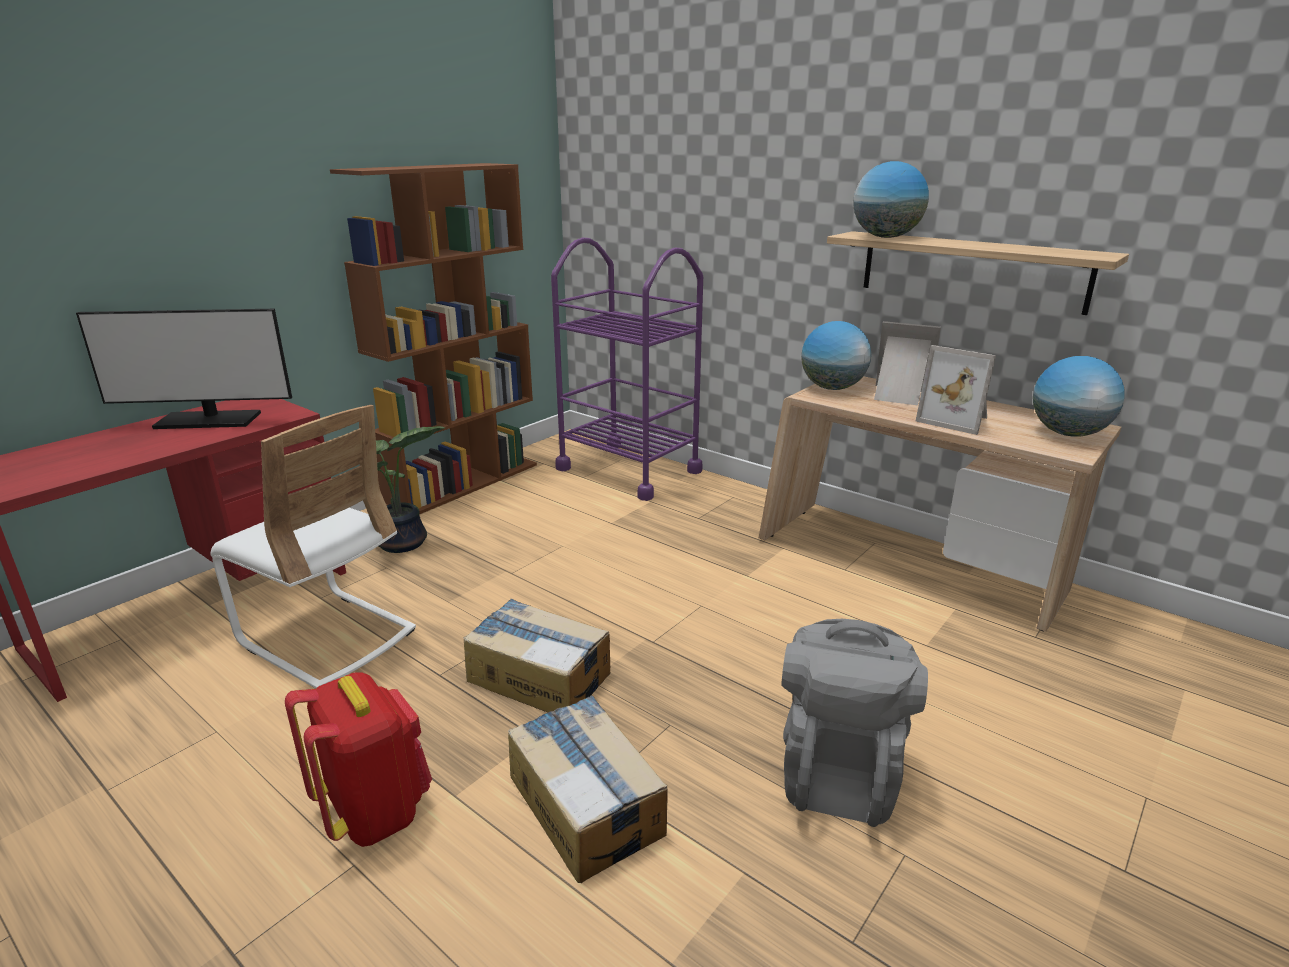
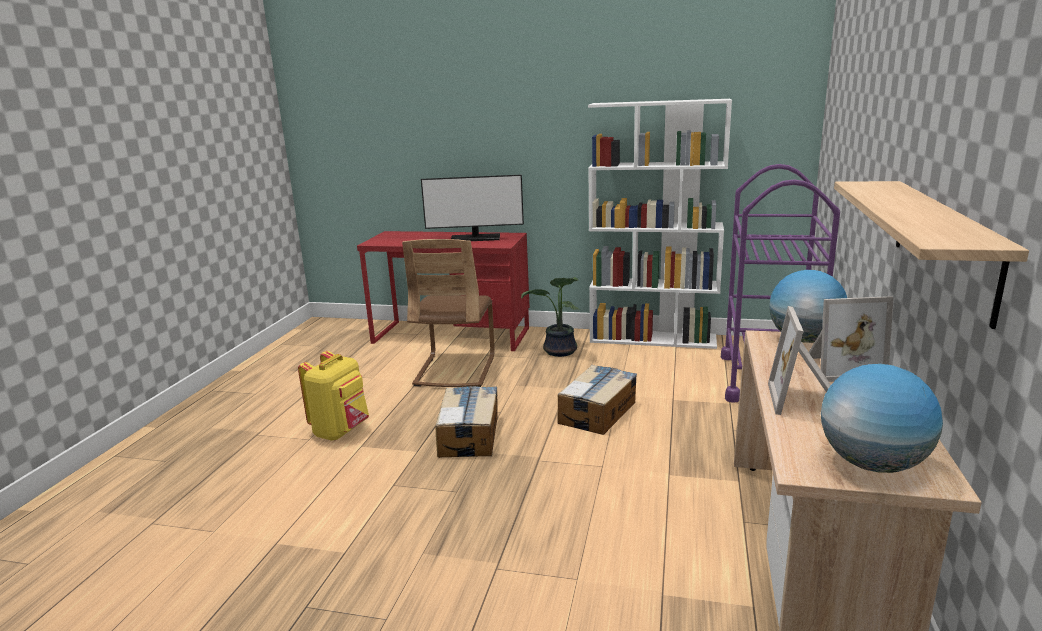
camera: 65 degrees right, 5 degrees down
(208, 420) = (475, 238): monitor -> monitor turned 60 degrees counterclockwise
(327, 637) = (455, 370): white chair -> brown chair
(375, 811) = (341, 431): red backpack -> yellow backpack
(463, 483) = (653, 339): brown bookcase -> white bookcase
(586, 804) = (373, 484): cardboard box -> cardboard box (598, 412)
(839, 770) = (454, 572): grey backpack -> none
(886, 237) = (876, 189): globe -> none
(899, 395) = (840, 367): picture frame -> picture frame turned 90 degrees clockwise

